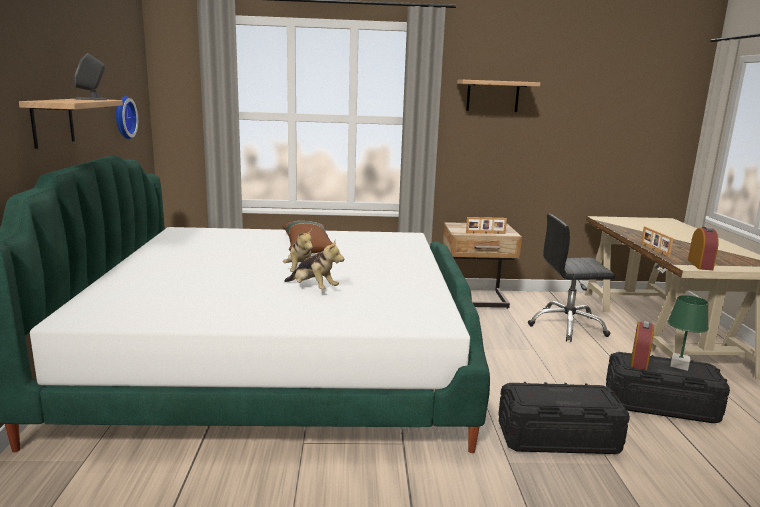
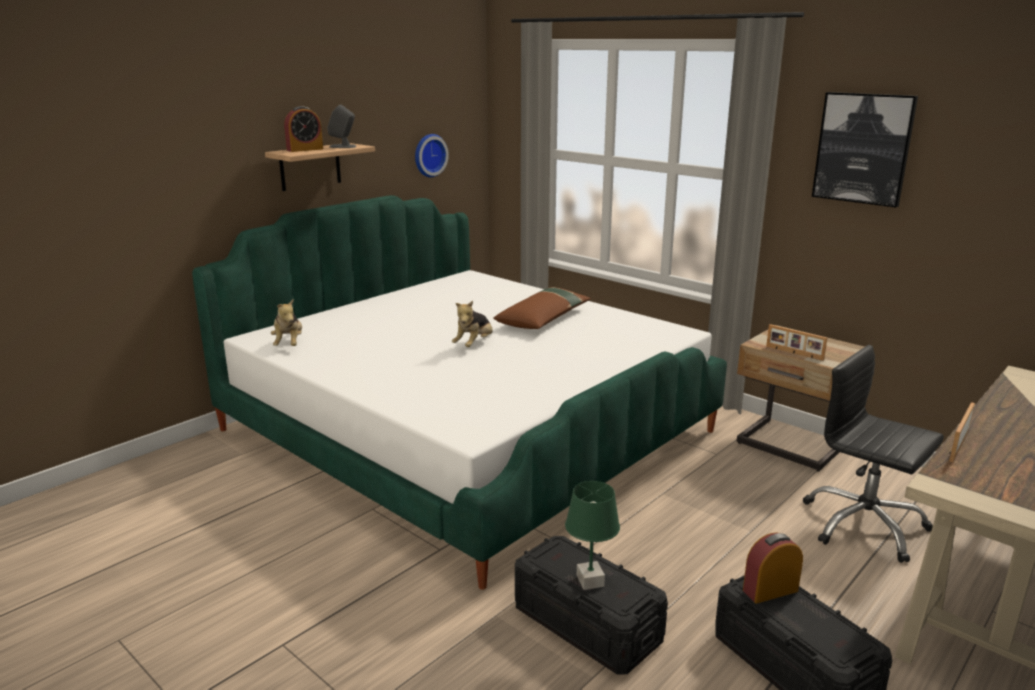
camera: 45 degrees right, 5 degrees up
(313, 289) = (448, 365): plush toy -> plush toy (289, 344)
(492, 96) = (863, 148): shelf -> picture
(680, 365) = (823, 623): green table lamp -> green table lamp (590, 581)
(700, 265) = (970, 490): alarm clock -> alarm clock (305, 149)

